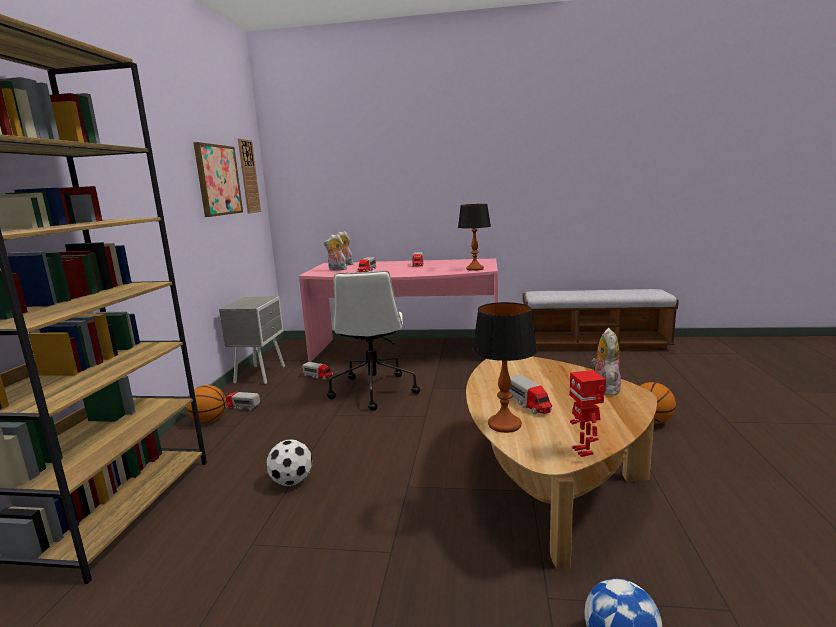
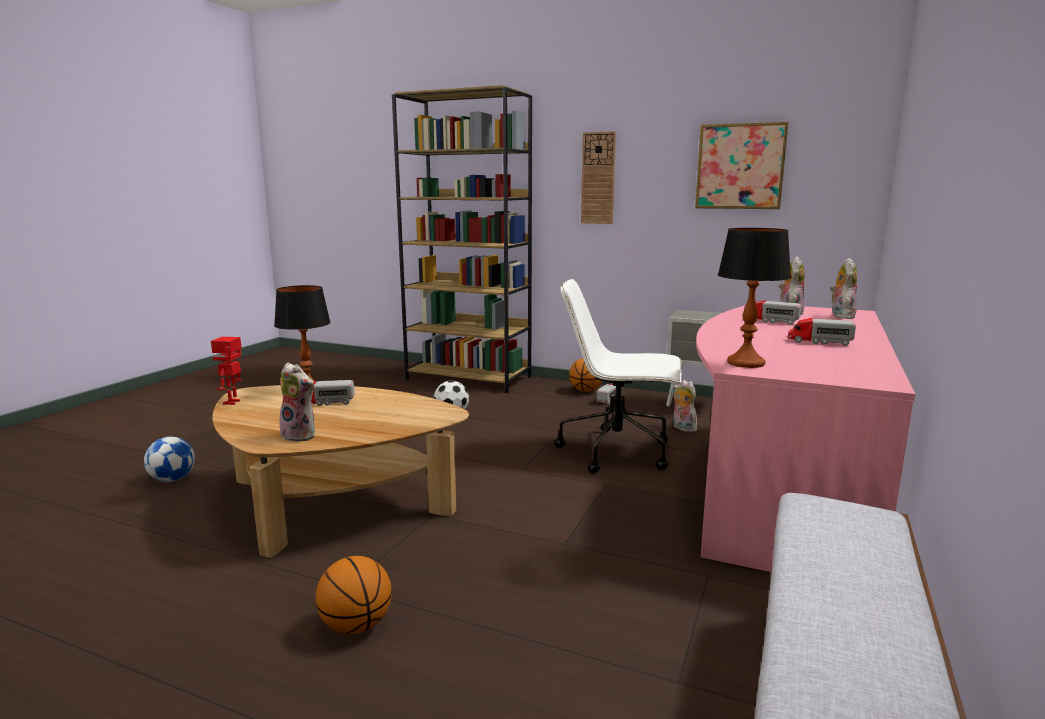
camera: 105 degrees right, 0 degrees up
(248, 176) = (831, 160): wall clock -> wall clock (598, 178)
(318, 376) = (682, 428): toy truck -> plush toy
(584, 451) = (232, 402): toy robot -> toy robot turned 90 degrees counterclockwise

